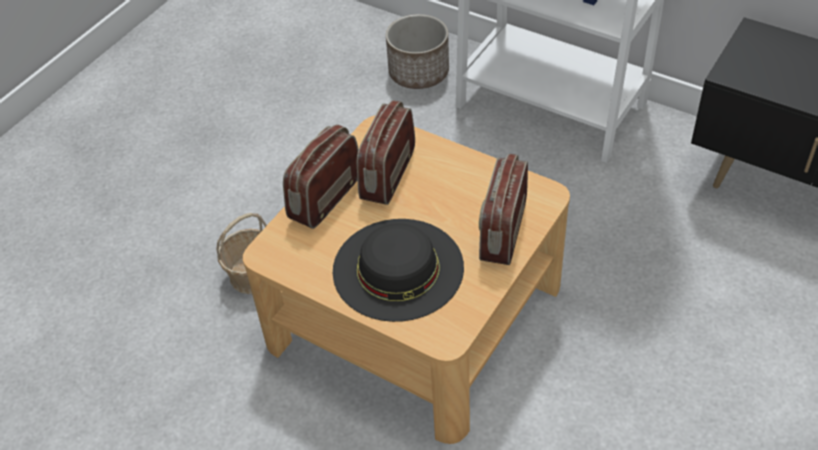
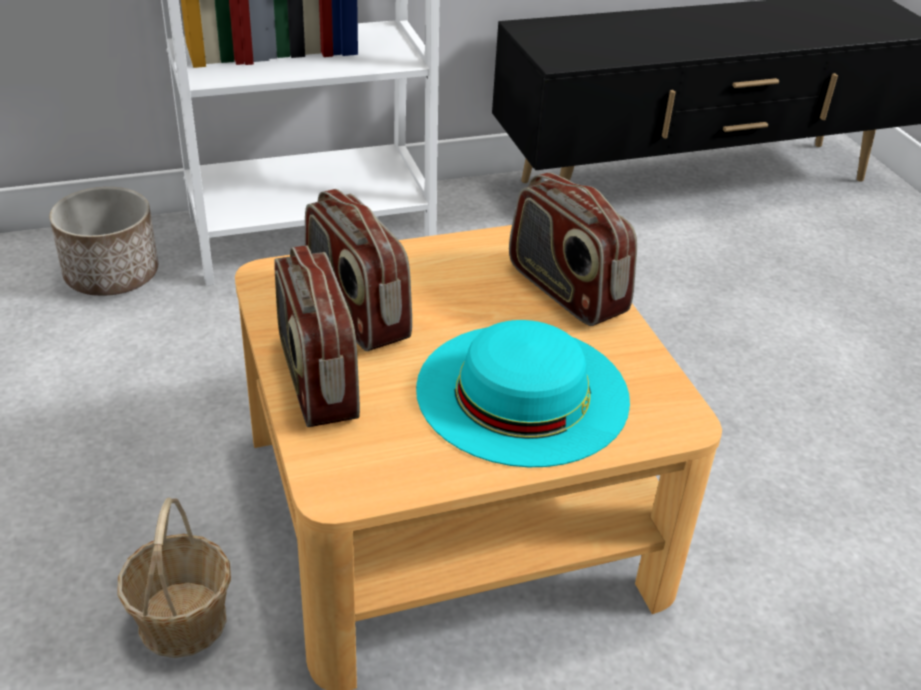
camera: 55 degrees left, 10 degrees down
(398, 268) = (523, 392): black hat -> turquoise hat

